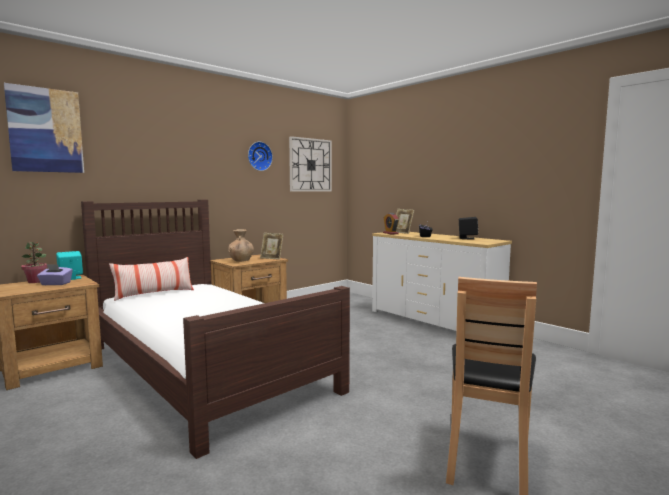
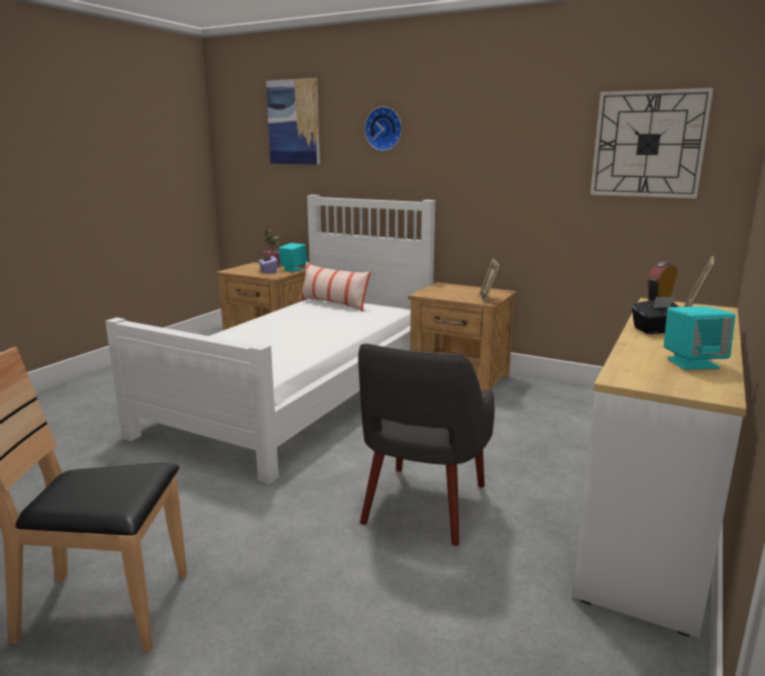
camera: 70 degrees right, 10 degrees up
(204, 367) = (300, 394): brown bed -> white bed
(241, 260) = (450, 291): brown vase -> none
(259, 156) = (533, 133): wall clock -> wall clock (384, 129)
(400, 355) = (423, 505): none -> grey armchair
(467, 238) = (692, 363): black speaker -> turquoise speaker

